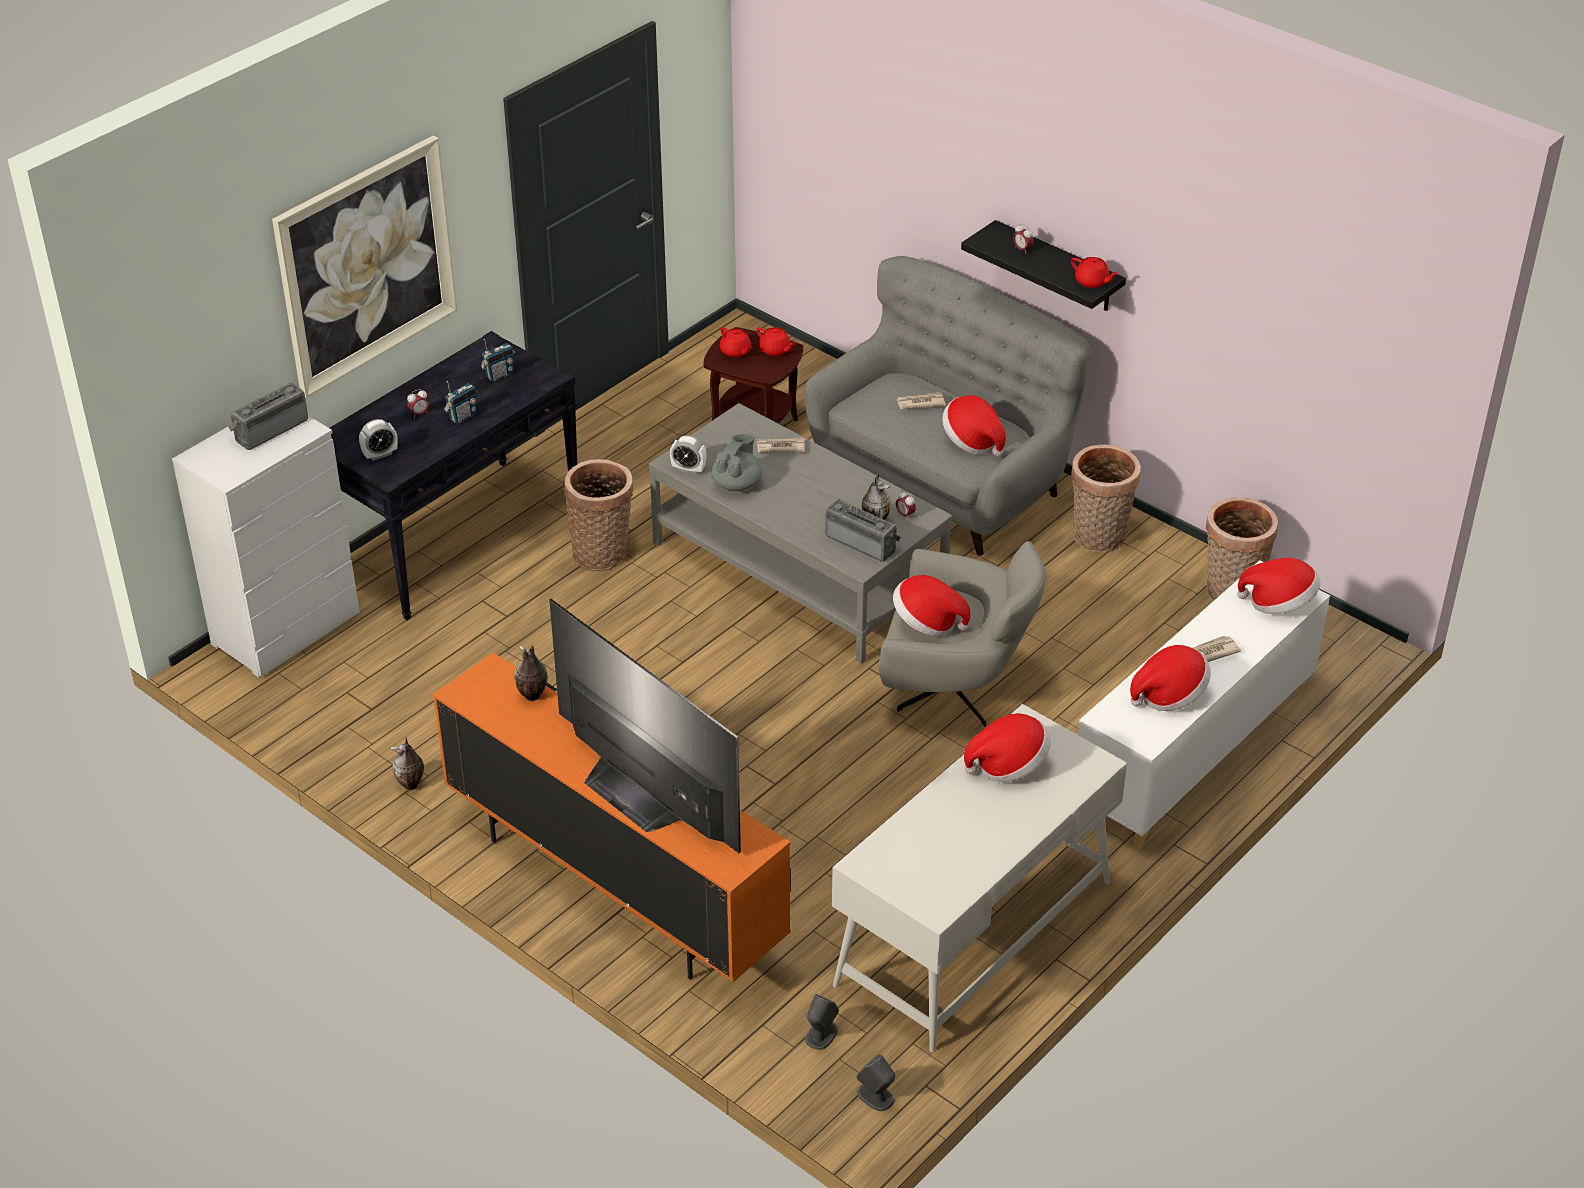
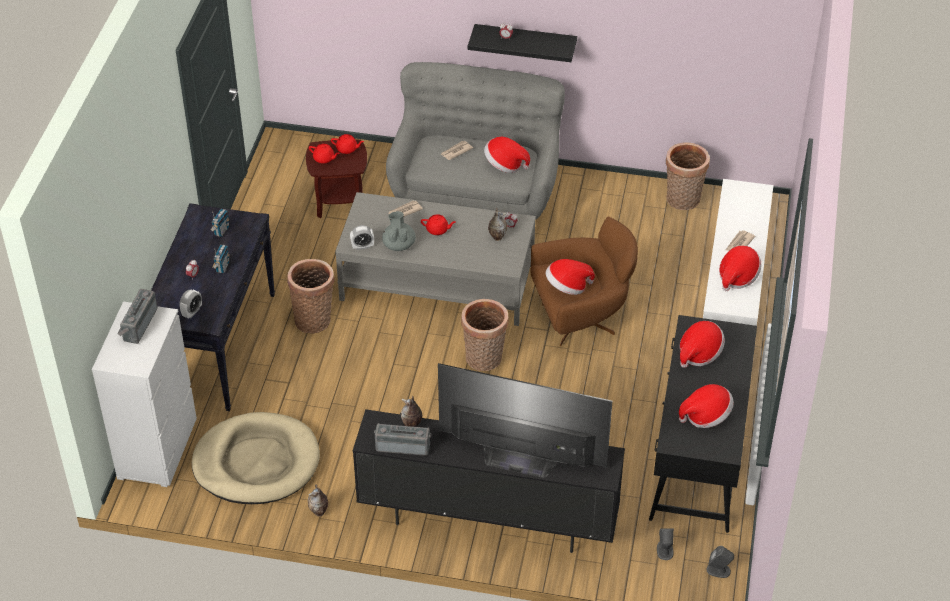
camera: 30 degrees left, 5 degrees up
(366, 265) = (142, 192): picture -> none
(387, 694) = (256, 462): none -> beige dog bed
(612, 887) = (486, 519): orange tv stand -> black tv stand
(862, 542) = (500, 252): radio -> radio (403, 445)
(955, 688) = (581, 319): grey armchair -> brown armchair
(973, 932) = (698, 456): white desk -> black desk
(1092, 282) = (561, 45): red teapot -> red teapot (437, 230)
(1098, 538) = (589, 196): basket -> basket (484, 360)
(1279, 603) = (752, 200): hat -> hat (706, 415)

